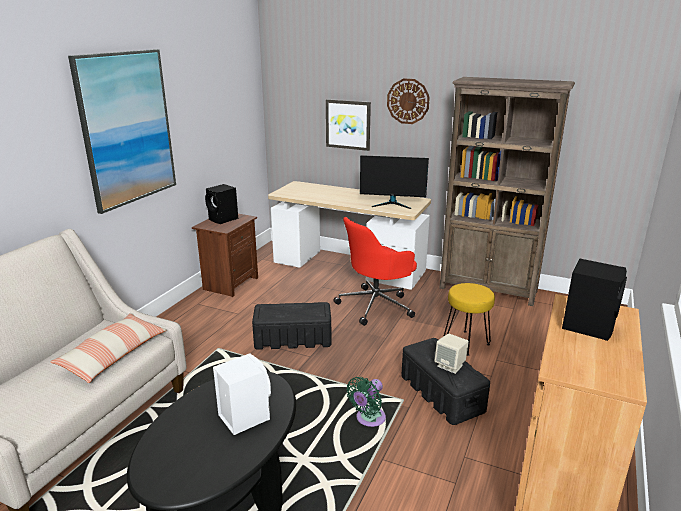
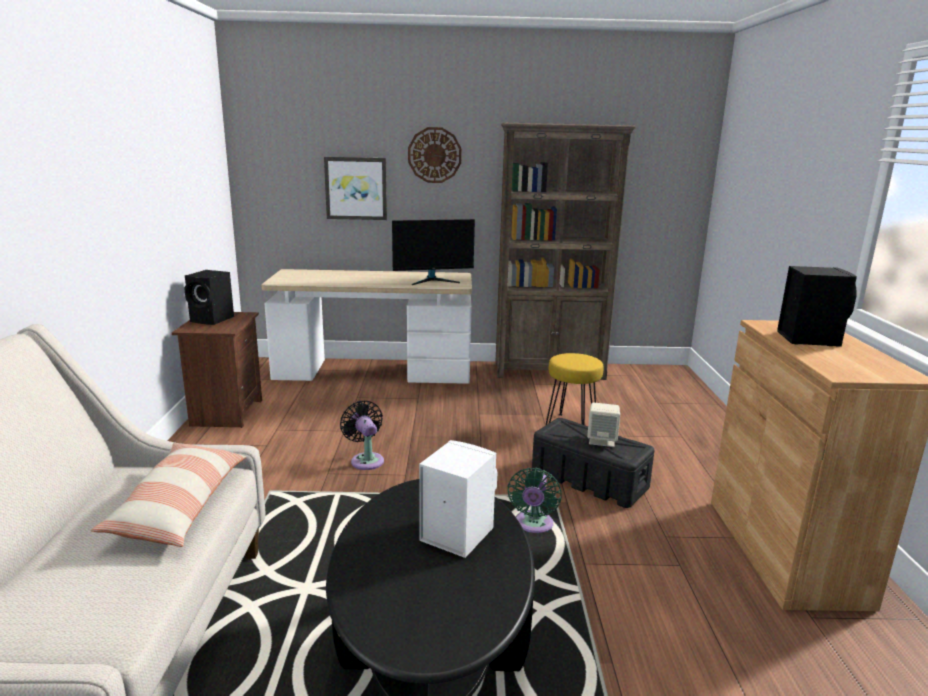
camera: 25 degrees left, 5 degrees down
(127, 128) = (91, 173): picture -> none
(292, 339) = (366, 460): black storage box -> black fan
(376, 305) = (441, 406): red office chair -> none

